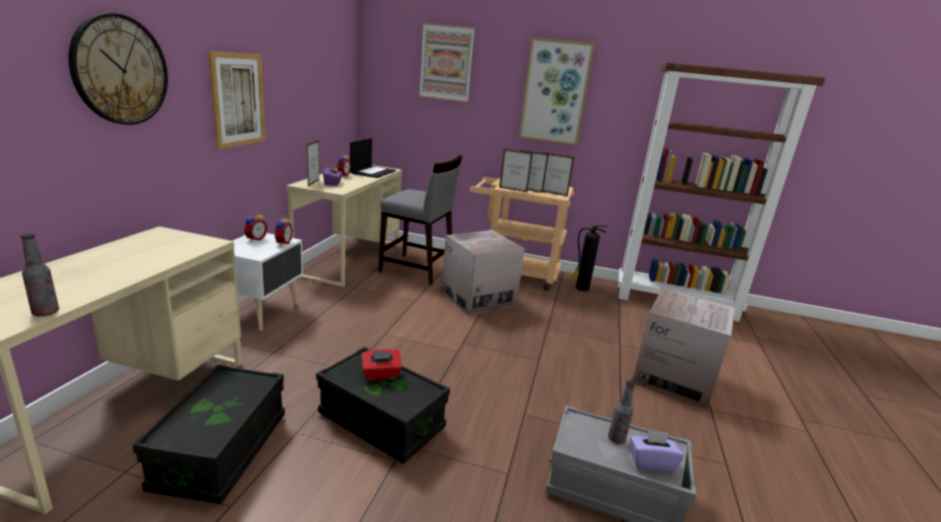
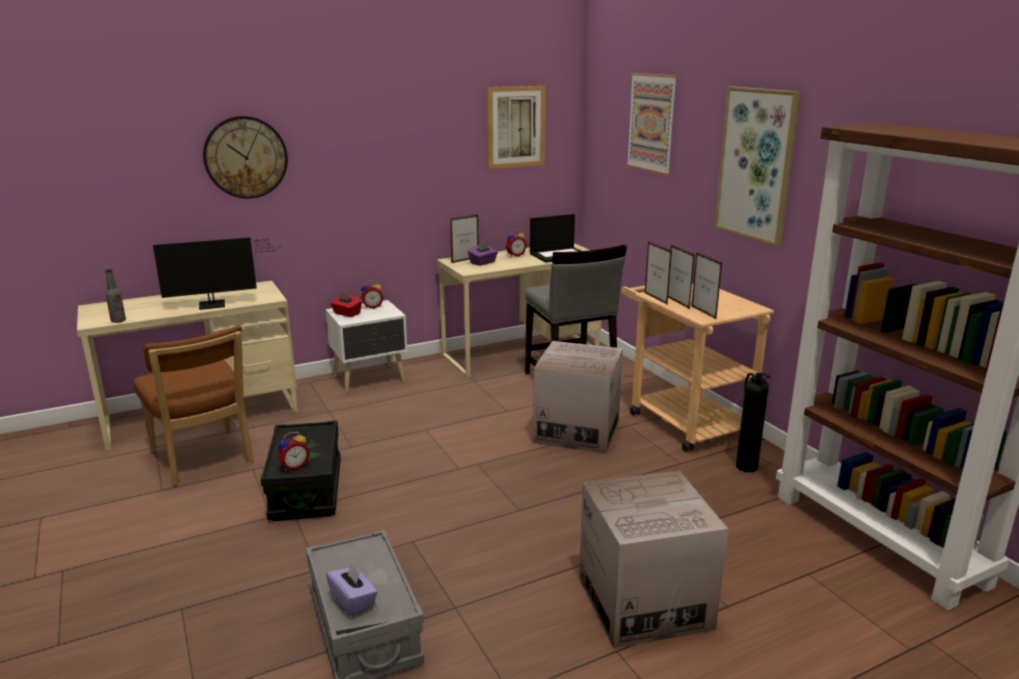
camera: 50 degrees right, 0 degrees up
(155, 261) = (217, 304): none -> monitor
(221, 451) = (203, 459): black storage box -> brown chair
(238, 100) = (373, 174): picture -> picture (516, 127)
(282, 243) = (384, 315): alarm clock -> alarm clock (294, 466)
(381, 374) = (308, 444): red tissue box -> red tissue box (346, 313)
(616, 439) = (369, 573): bottle -> none

